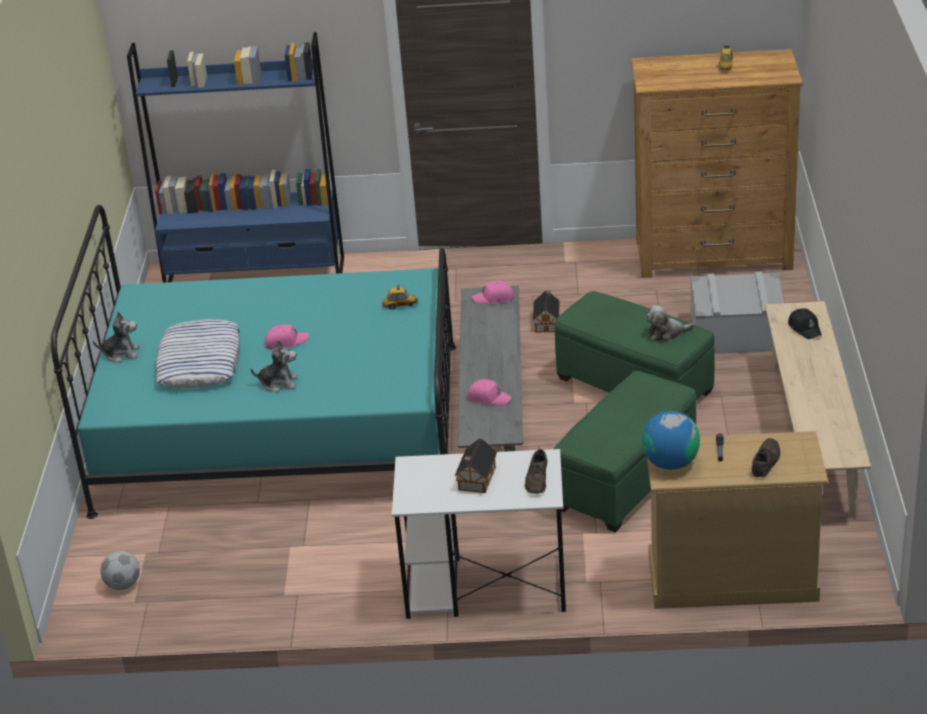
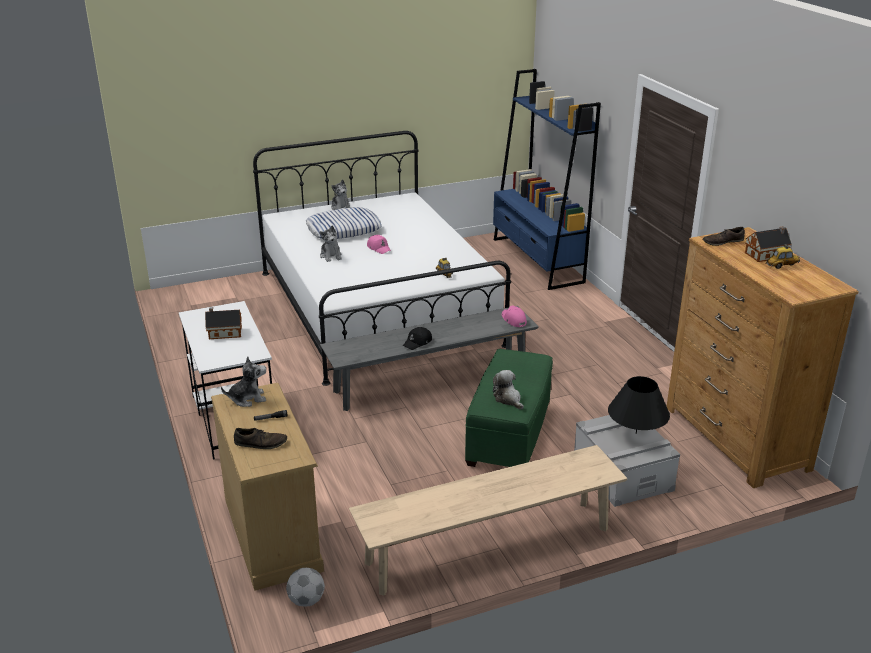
camera: 65 degrees right, 5 degrees down
(123, 585) = (205, 298): football -> football (306, 600)
(281, 427) = (377, 307): turquoise bed -> white bed
(488, 398) = (383, 343): pink cap -> none
(537, 479) = (229, 355): brown shoe -> brown shoe (722, 242)
(547, 322) = (567, 377): toy house -> toy house (767, 255)
(626, 480) = (380, 455): green ottoman -> none
(671, 462) = (247, 398): globe -> plush toy
(733, 286) = (636, 433): none -> black table lamp
(805, 328) = (572, 473): black cap -> black cap (418, 342)

